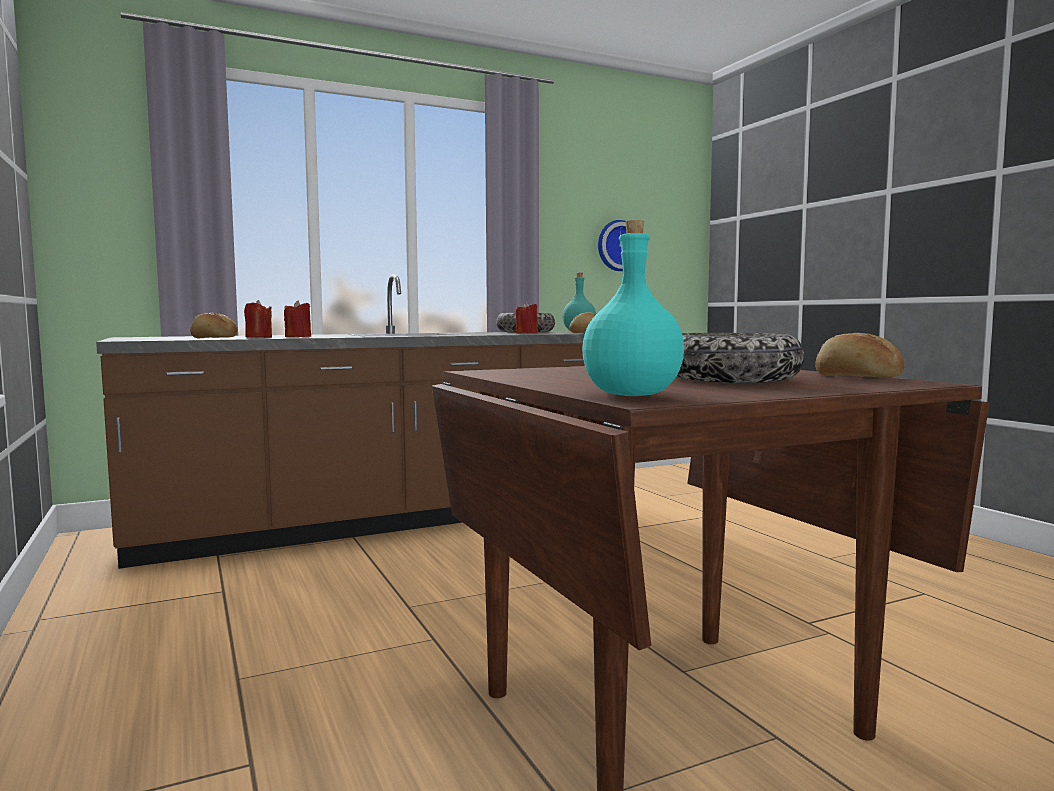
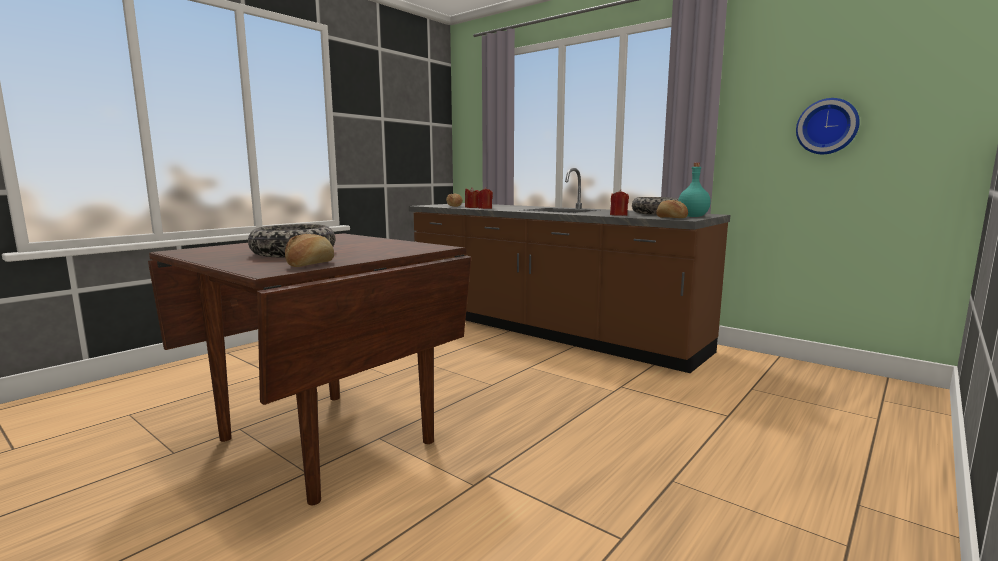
camera: 65 degrees right, 5 degrees up
(633, 395) = (203, 249): turquoise bottle -> none

